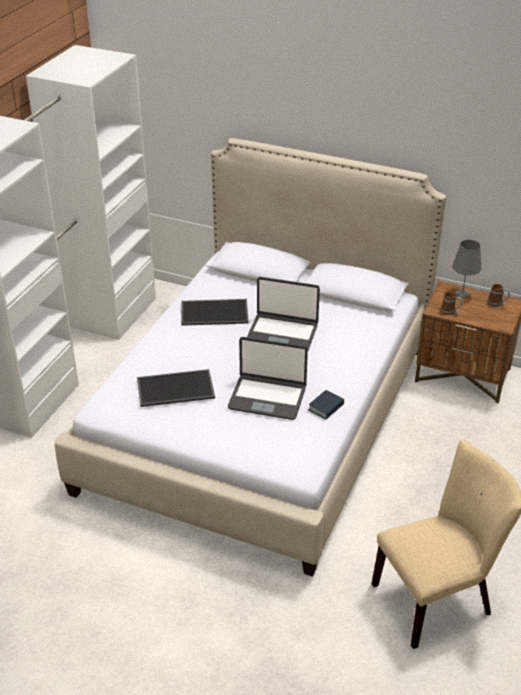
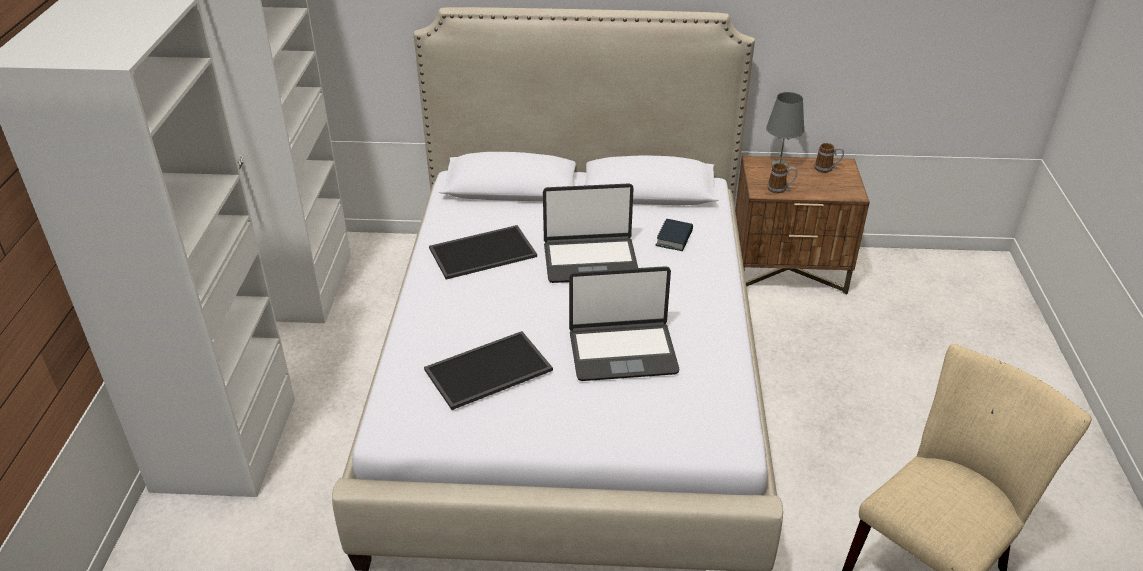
camera: 20 degrees left, 0 degrees up
(326, 407) = (708, 346): book -> book (674, 239)

